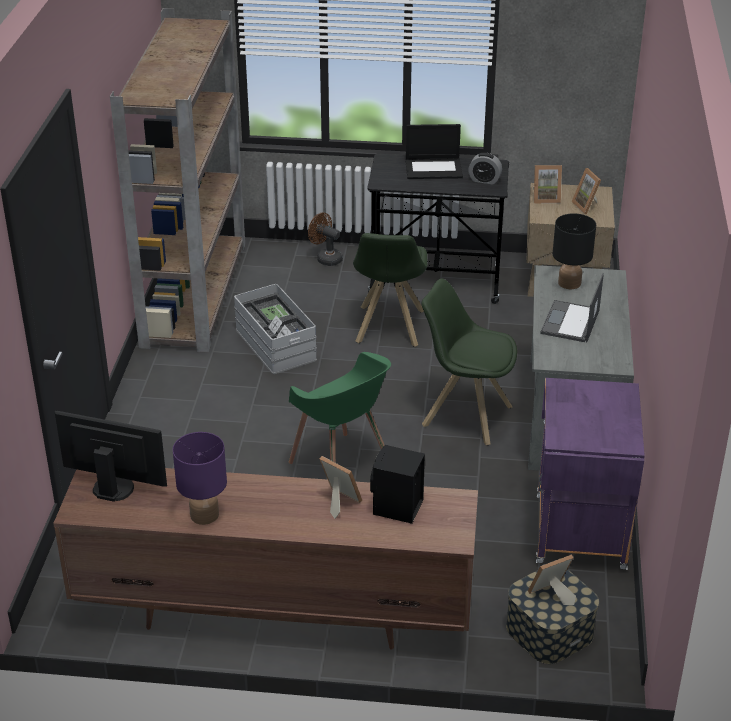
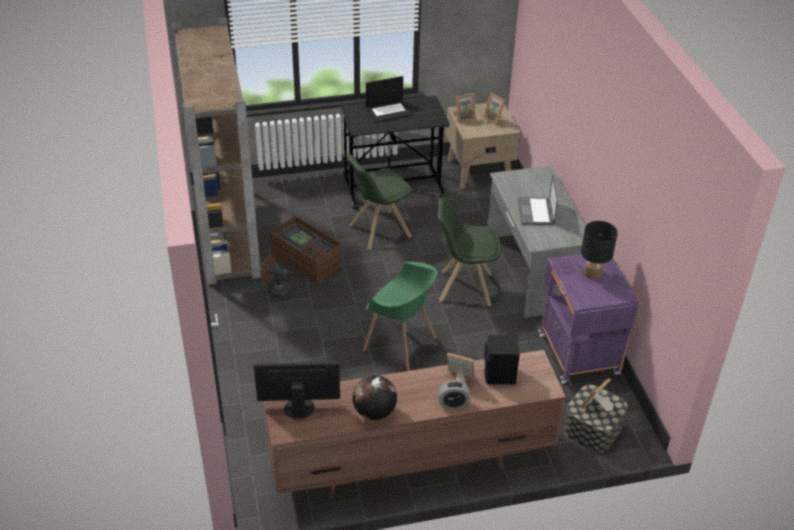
camera: 20 degrees left, 5 degrees up
(204, 515) = (374, 412): purple table lamp -> globe
(276, 344) = (307, 260): grey storage box -> brown storage box
(326, 258) = (307, 186): brown fan -> brown fan (275, 290)
(389, 327) = (379, 231): green chair -> green chair turned 75 degrees clockwise
(484, 180) = (428, 114): alarm clock -> alarm clock (453, 403)
(570, 283) = (520, 182): black table lamp -> black table lamp (593, 273)

